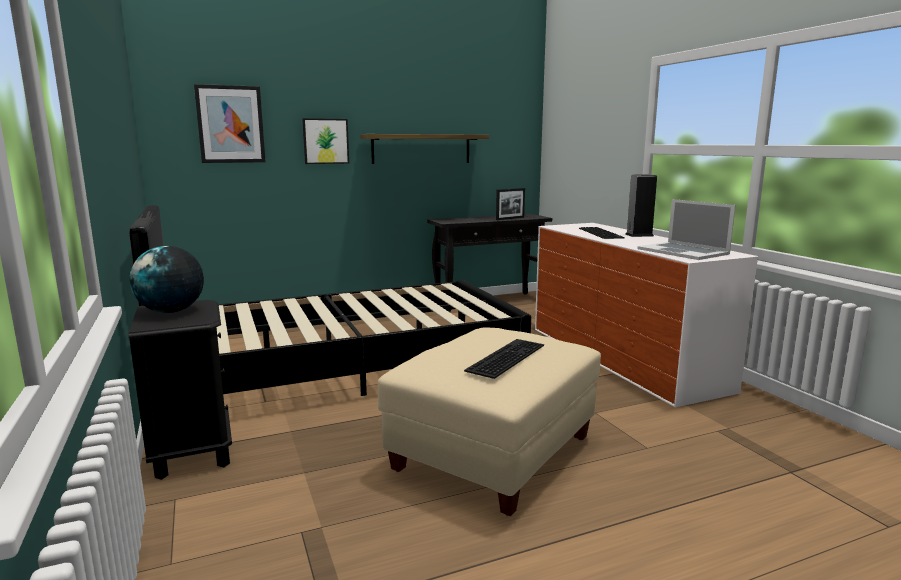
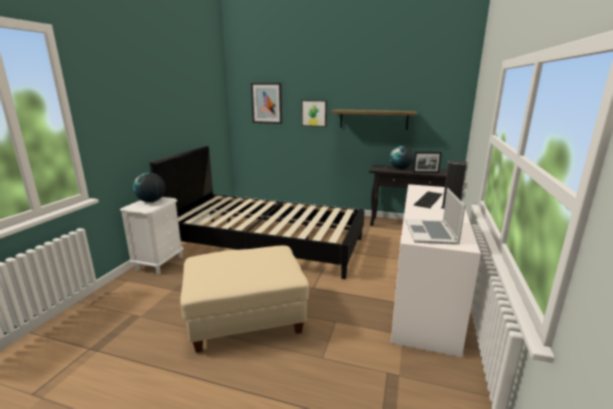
camera: 40 degrees right, 5 degrees up
(192, 451) = (160, 263): black nightstand -> white nightstand
(472, 219) = (400, 168): none -> globe
(505, 357) = (238, 268): keyboard -> none

